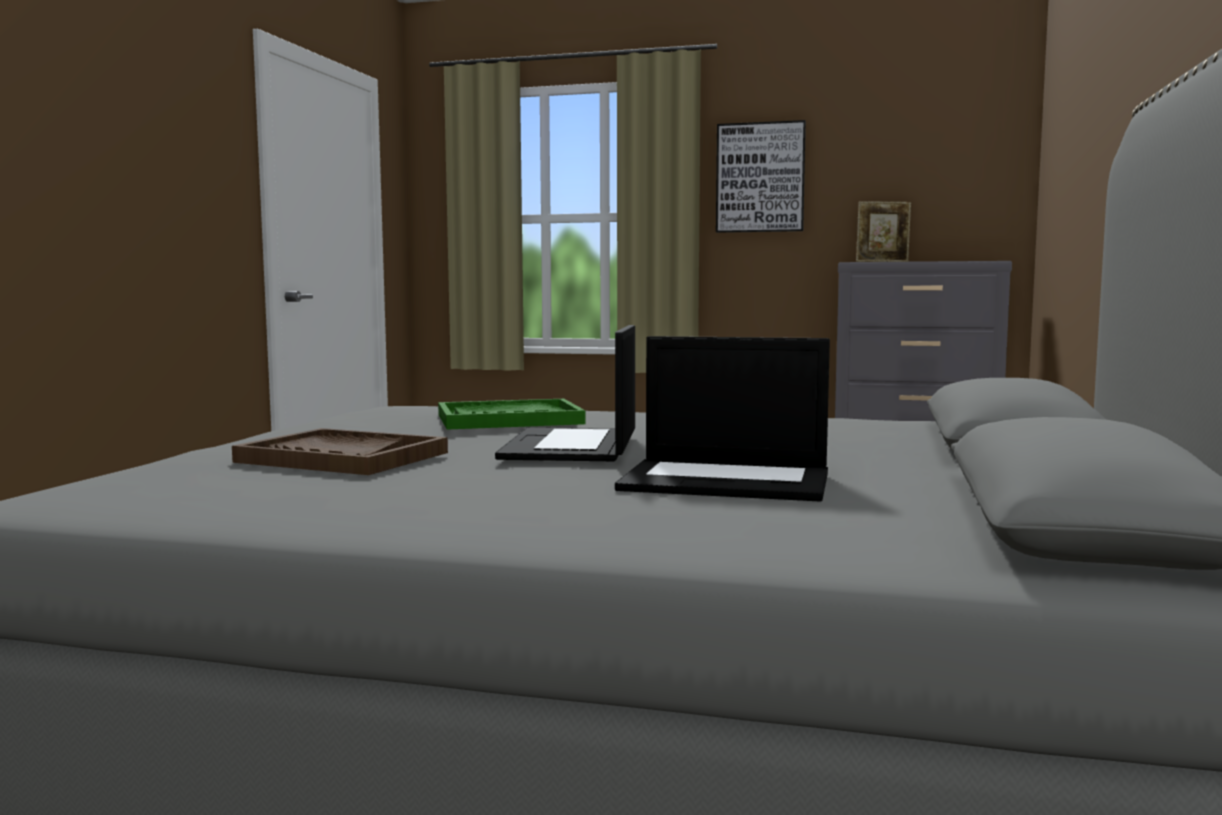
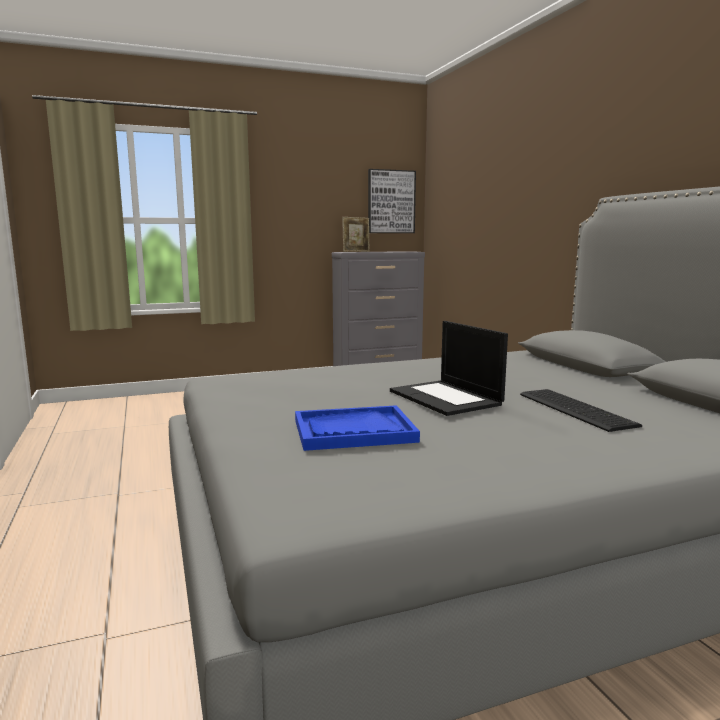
camera: 35 degrees left, 5 degrees up
(342, 457) = (353, 431): brown tray -> blue tray
(508, 419) = (349, 382): green tray -> none
(729, 481) = (576, 409): laptop -> keyboard
(760, 177) = (283, 199): picture -> picture (391, 202)

